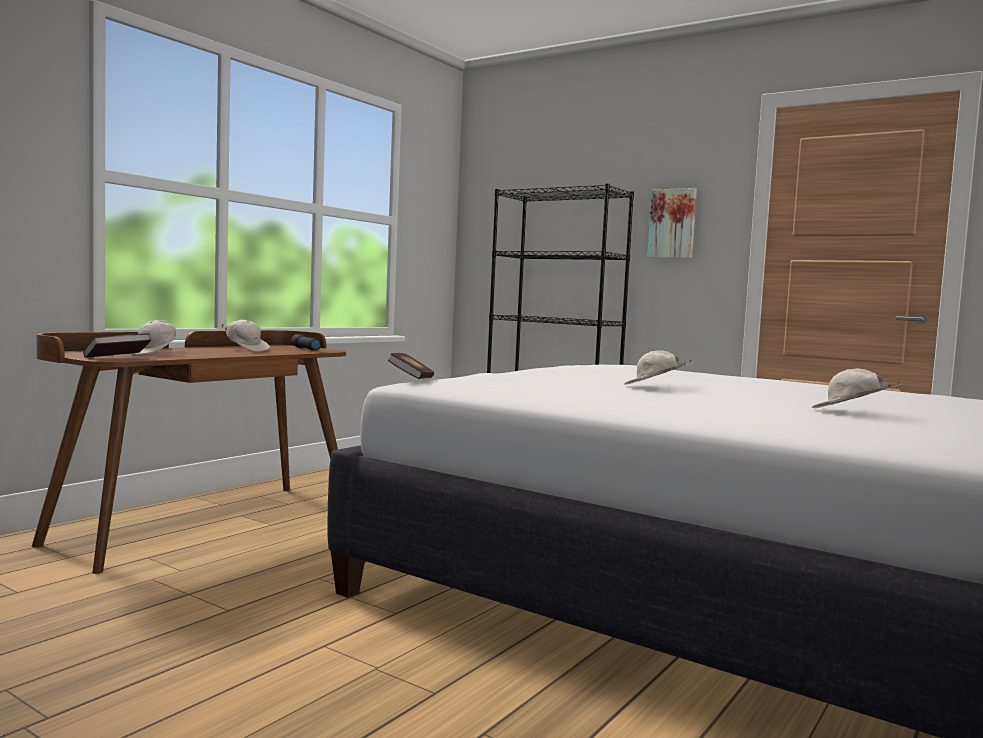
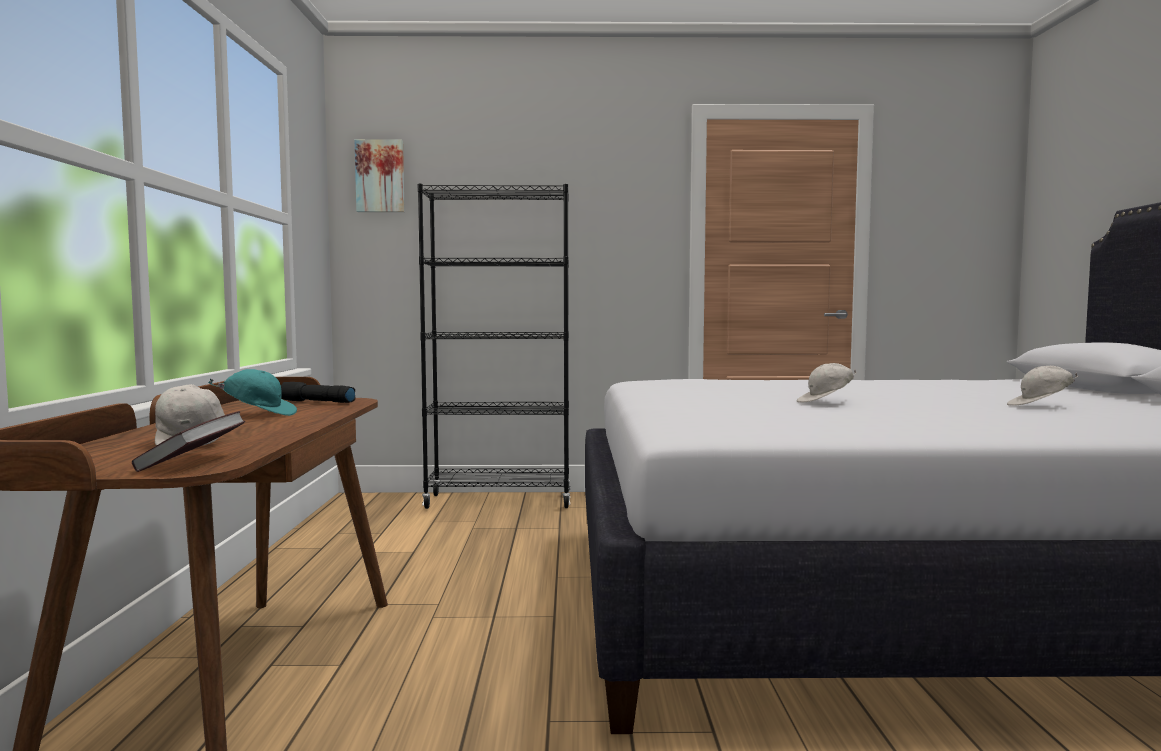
camera: 35 degrees left, 0 degrees up
(246, 349) = (259, 414): white cap -> turquoise cap
(411, 379) = (659, 429): book -> none
(673, 223) = (609, 228): picture -> picture (380, 176)

